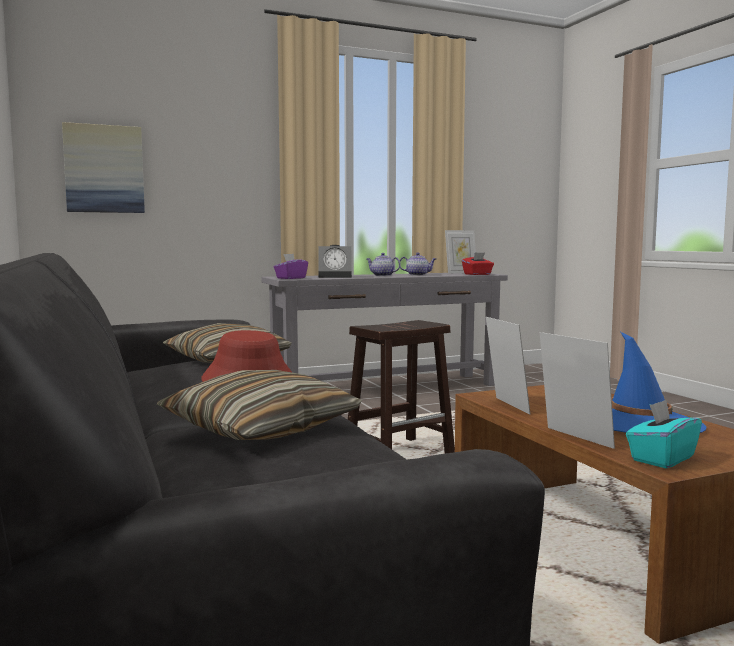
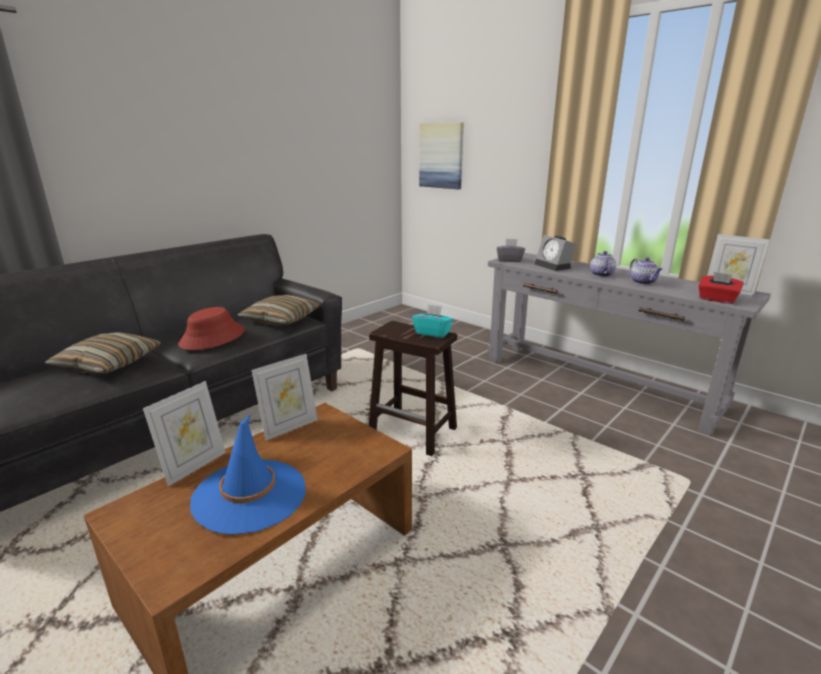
camera: 65 degrees right, 15 degrees up
(291, 278) = (509, 260): purple tissue box -> grey tissue box
(661, 458) = (140, 510): turquoise tissue box -> turquoise tissue box (432, 333)

